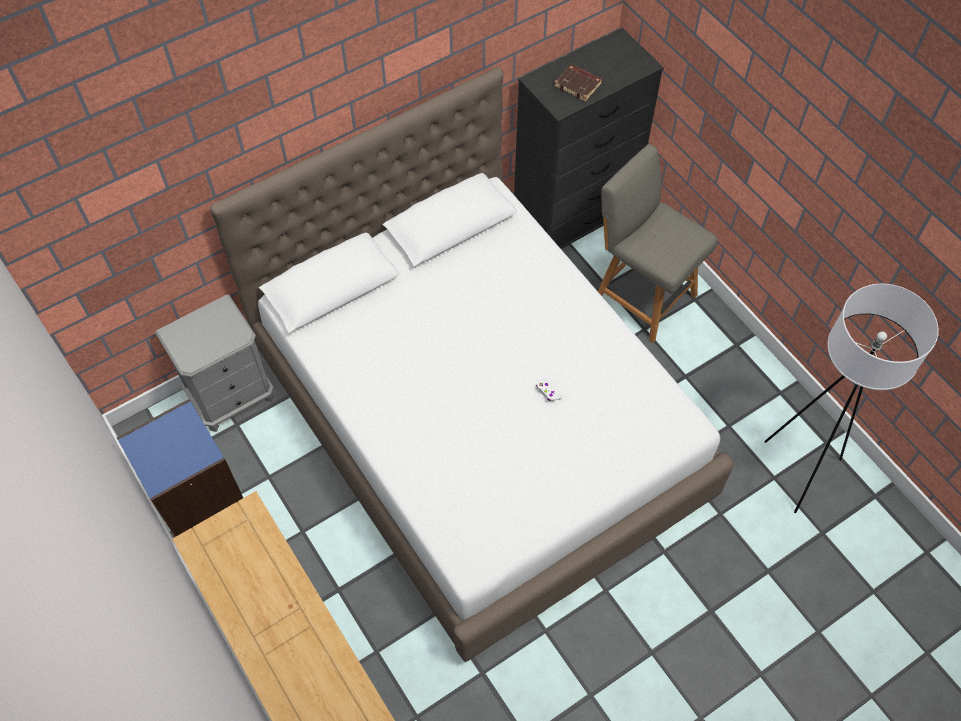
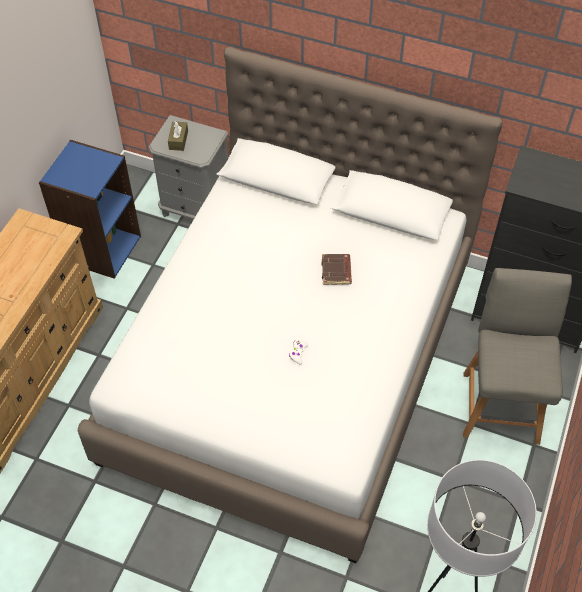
camera: 55 degrees right, 5 degrees down
(199, 342) = (178, 140): none -> brown tissue box
(578, 85) = (554, 184): brown book -> brown book (337, 271)

